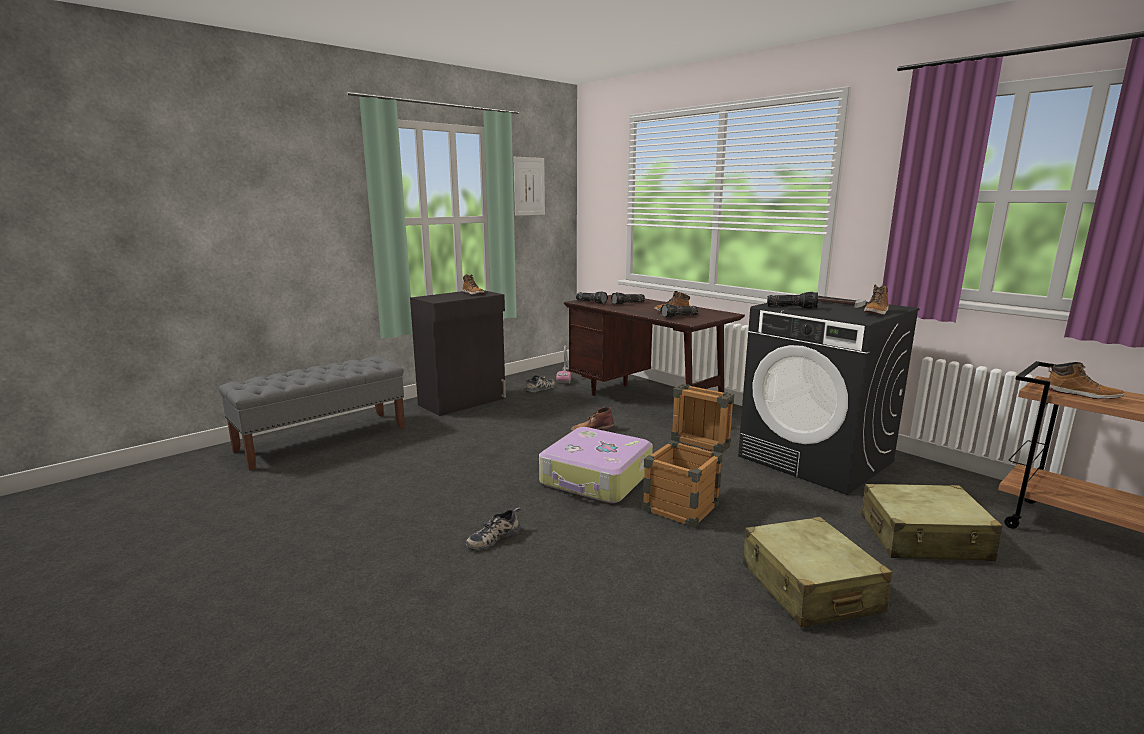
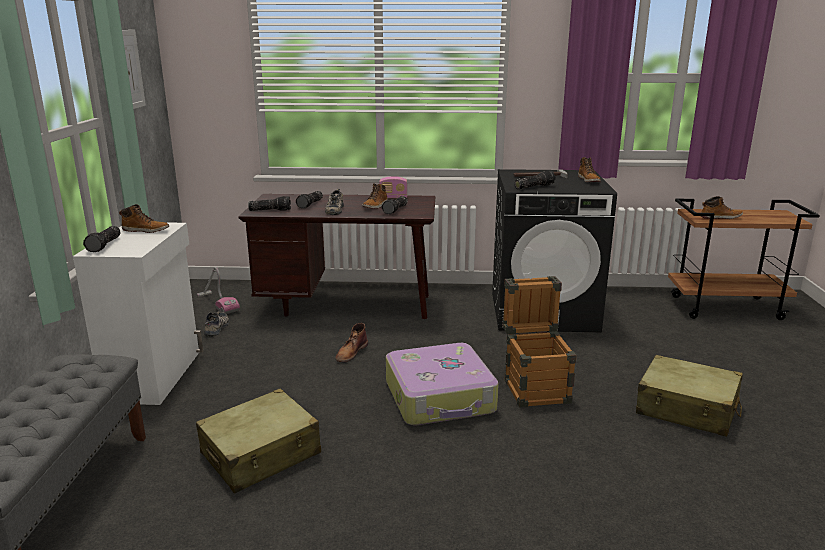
camera: 45 degrees left, 5 degrees up
(435, 296) = (105, 245): none -> flashlight
(463, 401) = (156, 375): black cabinet -> white cabinet
(493, 537) = (465, 495): shoe -> shoe (334, 209)
(702, 310) = (393, 198): none -> radio
(924, 538) = (675, 344): beige suitcase -> beige suitcase (261, 454)

